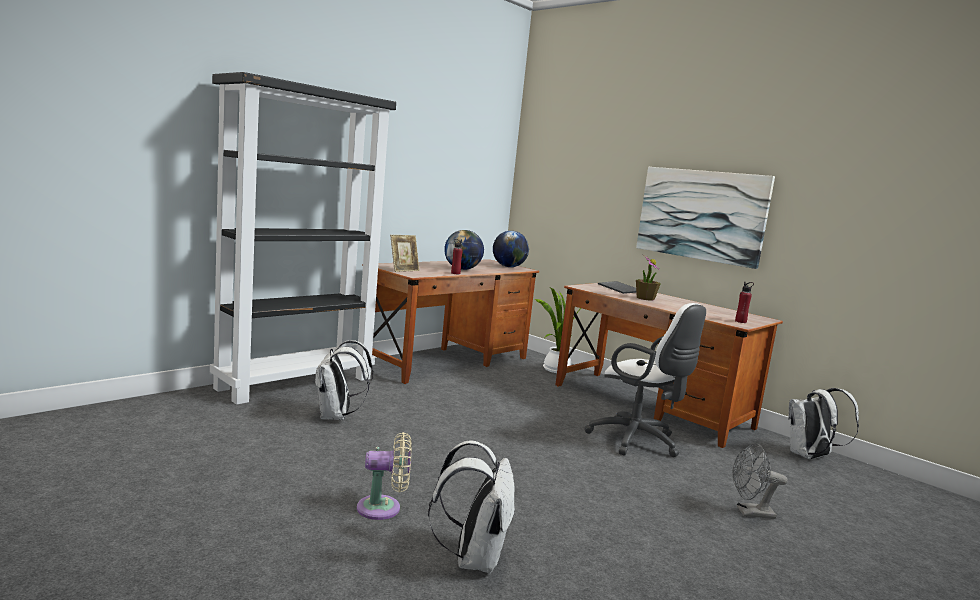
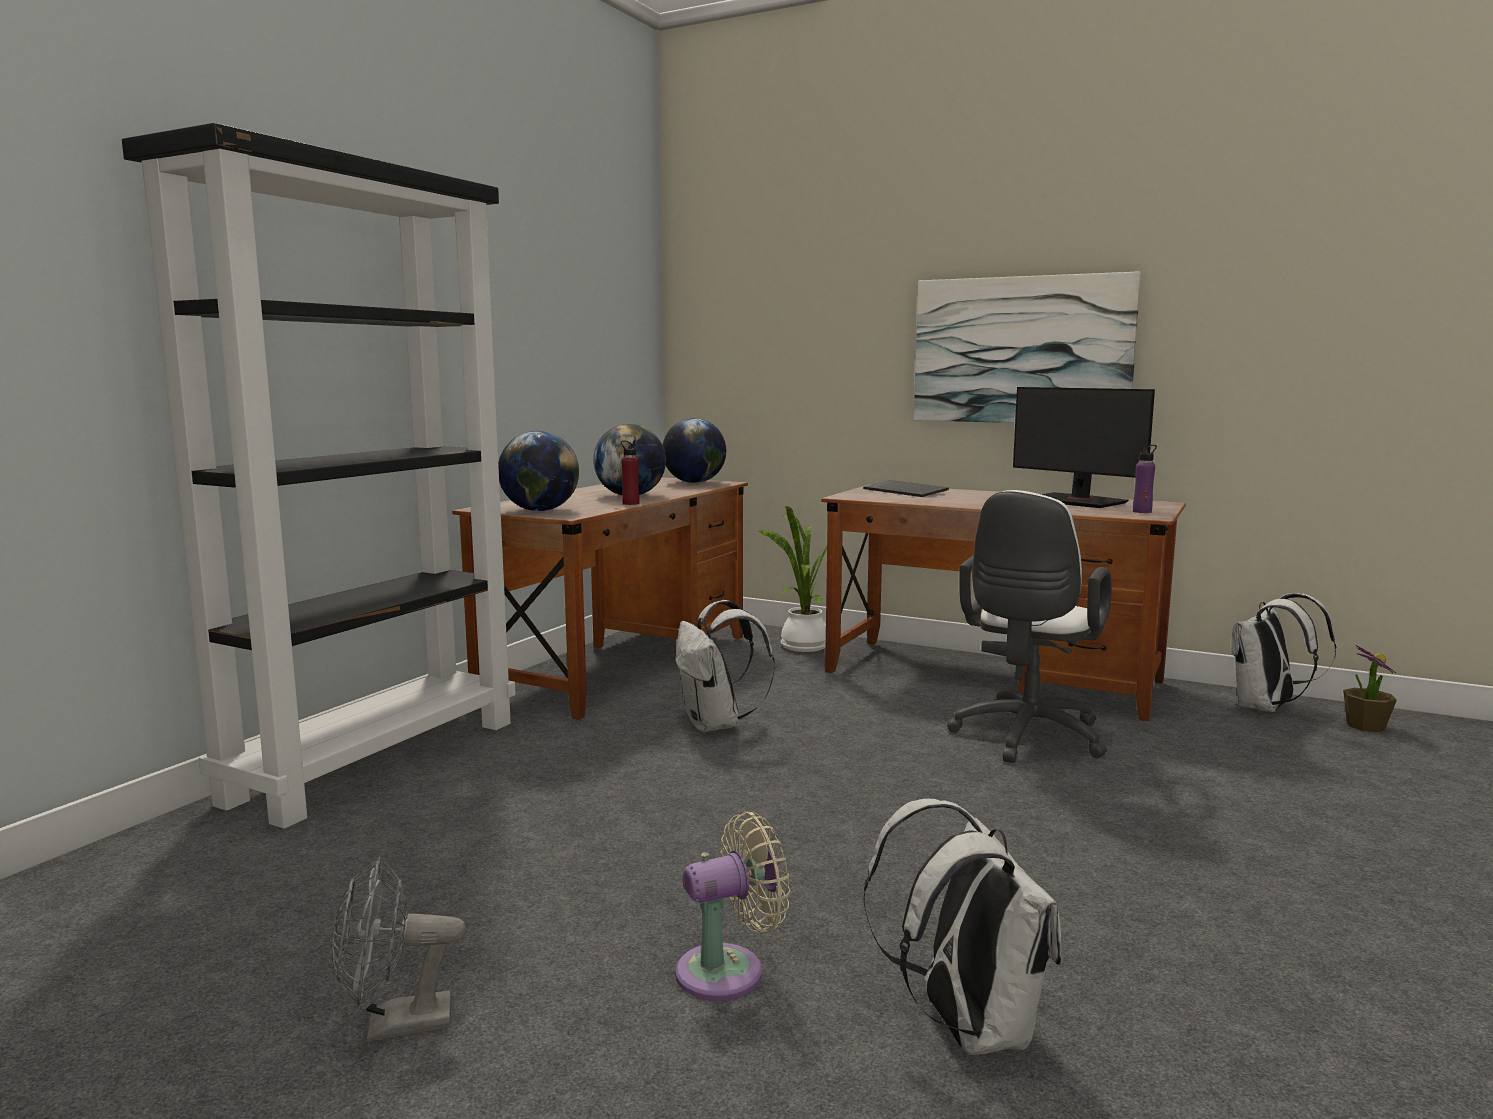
camera: 15 degrees left, 0 degrees up
(337, 416) = (502, 808): white backpack -> white backpack (716, 725)
(403, 270) = (540, 510): picture frame -> globe
(638, 441) = (1025, 739): white office chair -> white office chair turned 90 degrees clockwise
(645, 298) = (964, 499): potted plant -> potted plant (1365, 726)
(712, 310) = (1077, 501): none -> monitor
(740, 321) = (1142, 511): red bottle -> purple bottle
(750, 513) = (1281, 817): grey fan -> grey fan (395, 1025)

